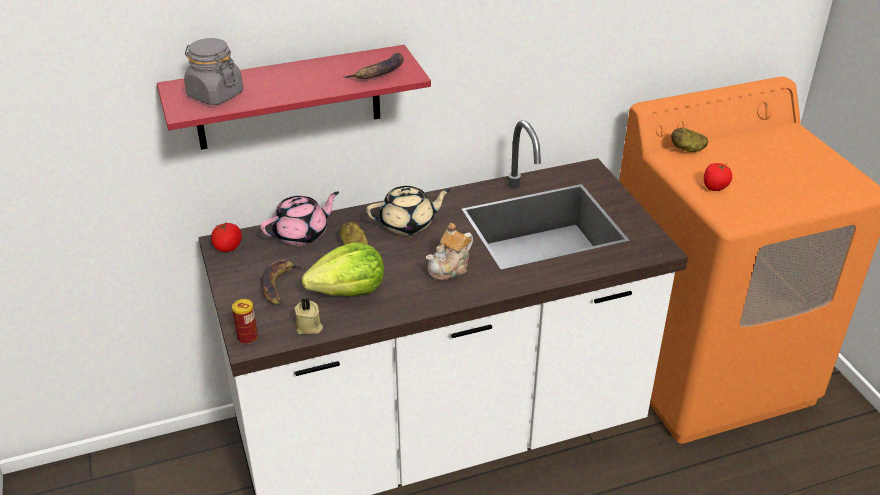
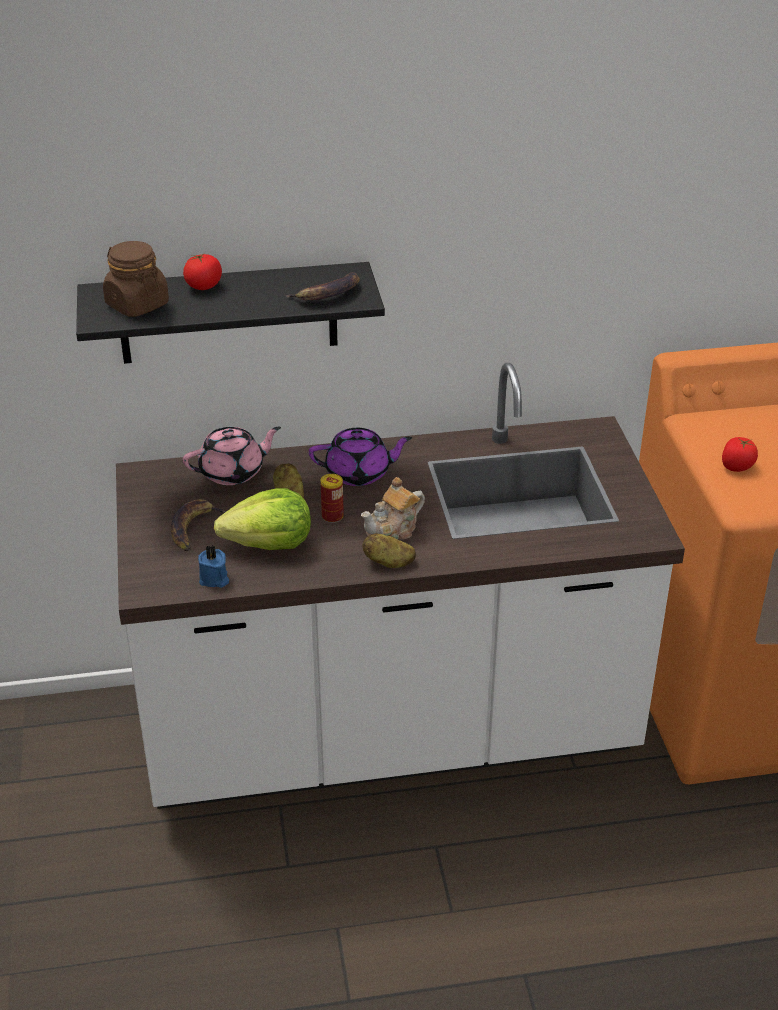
camera: 10 degrees right, 0 degrees up
(215, 95) = (137, 304): grey jar -> brown jar
(228, 247) = (146, 479): tomato -> tomato (203, 286)
(247, 337) = (143, 583): can -> can (332, 516)
(288, 98) = (228, 313): red shelf -> black shelf
(309, 327) = (214, 579): beige candle -> blue candle
(408, 224) = (359, 473): beige teapot -> purple teapot
(688, 149) = (719, 416): potato -> potato (388, 562)

